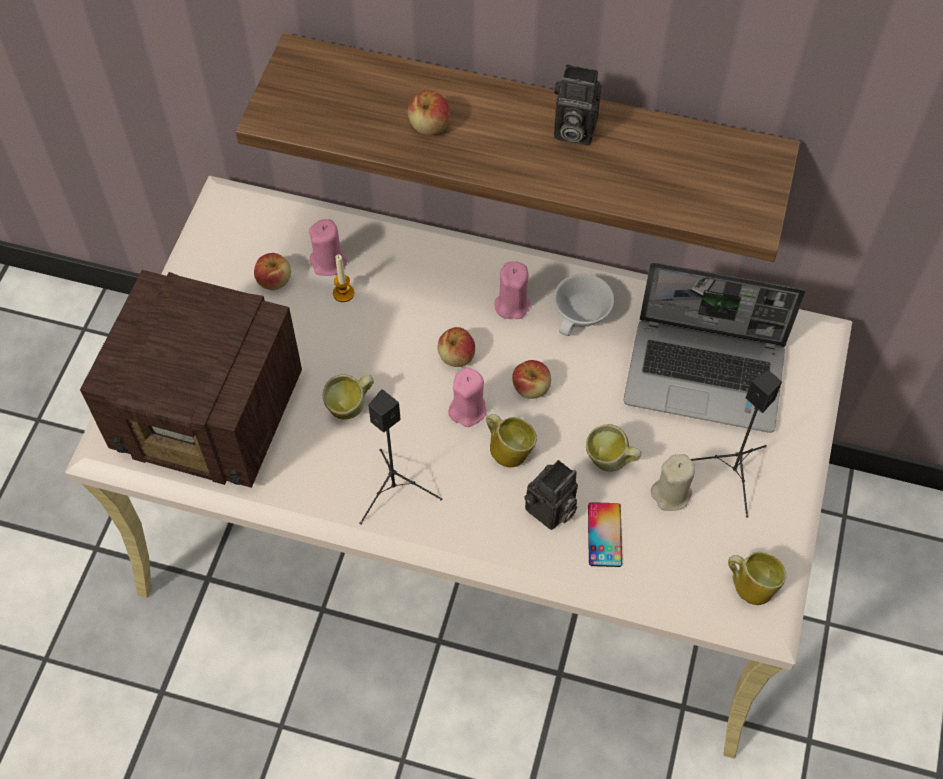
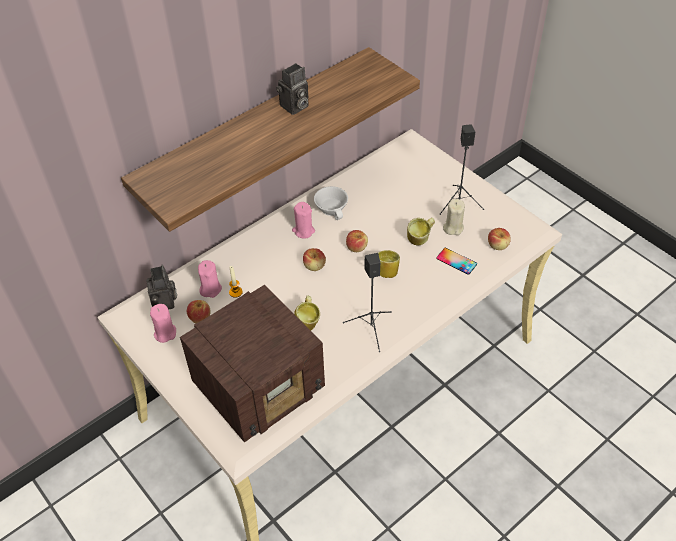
camera: 55 degrees left, 10 degrees down
(429, 126) = (241, 151): apple -> apple (498, 245)
(468, 410) = (349, 277): pink candle -> pink candle (165, 333)
(550, 511) = (429, 274): camera -> camera (165, 303)
(707, 375) = (401, 184): laptop -> none
(749, 584) = (517, 226): mug -> none

